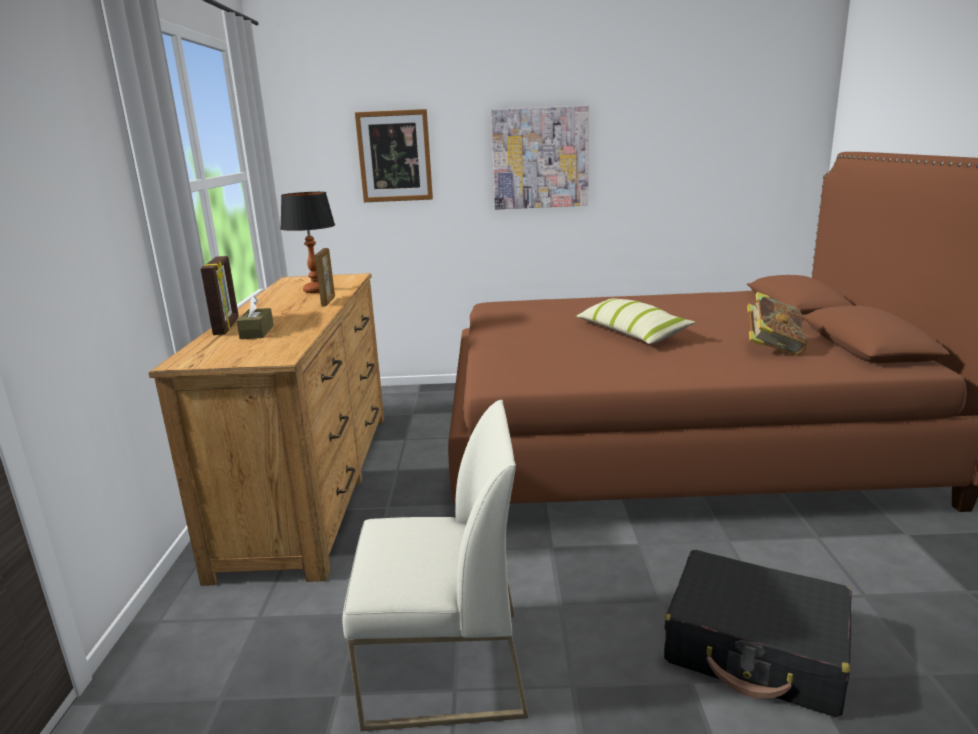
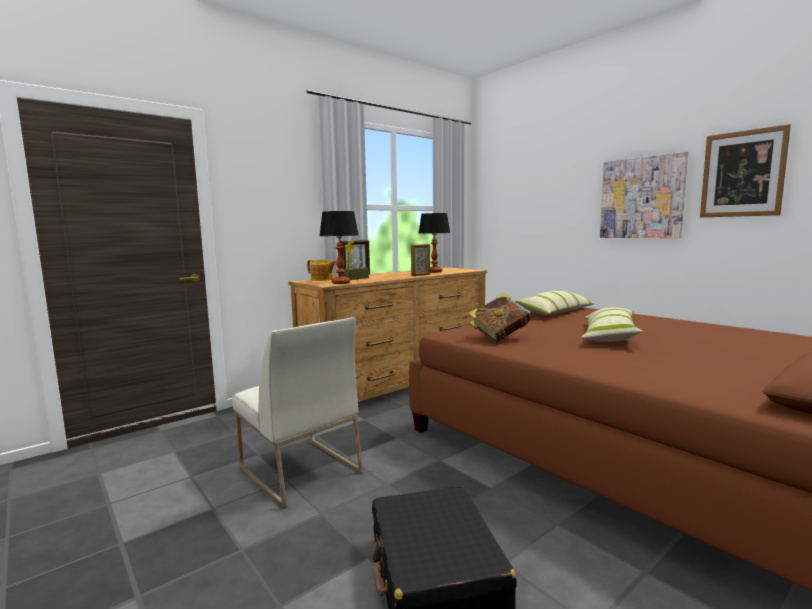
camera: 50 degrees right, 10 degrees down
(204, 349) = (322, 279): none -> teapot
(282, 348) = (341, 283): none -> table lamp
(394, 156) = (539, 198): picture -> picture (742, 174)
(508, 316) = (555, 312): none -> pillow
(773, 348) = (704, 371): book -> book (499, 338)

